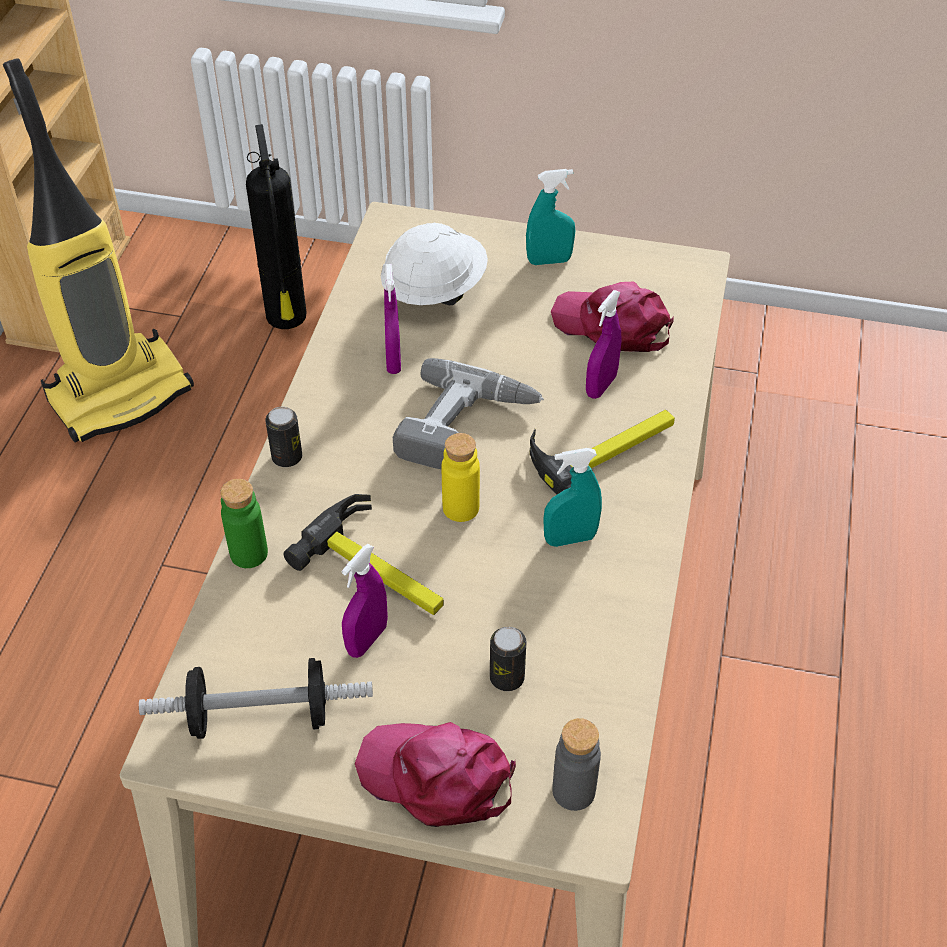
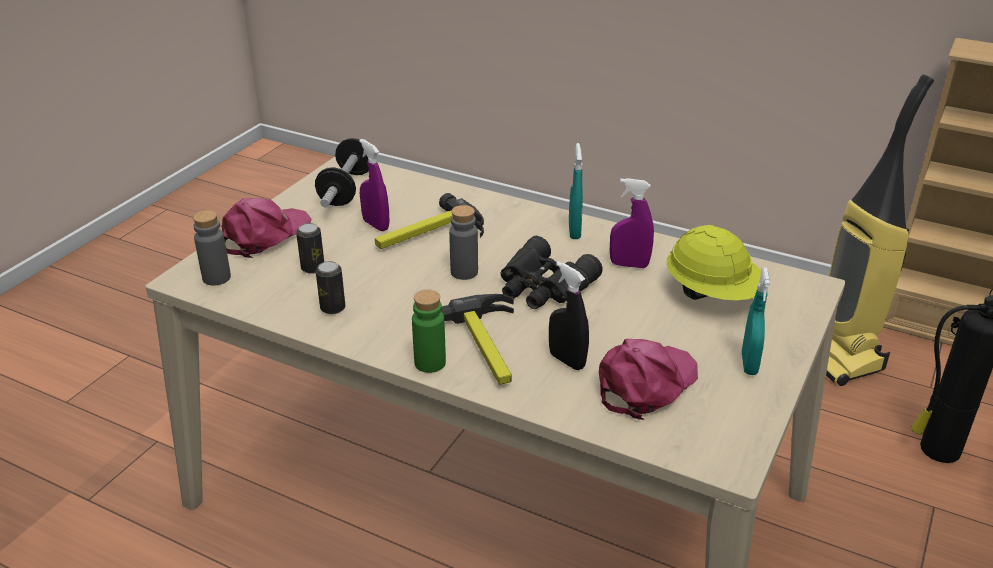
camera: 105 degrees right, 15 degrees down
(249, 553) = (466, 195): green bottle -> green bottle (430, 363)
(287, 457) = (543, 214): can -> can (333, 308)
(434, 291) = (712, 294): white hard hat -> yellow hard hat
(461, 508) = (464, 272): yellow bottle -> grey bottle
(466, 427) = (543, 286): power drill -> black binoculars
(570, 539) = (410, 313): turquoise spray bottle -> turquoise spray bottle (574, 231)
(601, 386) = (567, 360): purple spray bottle -> black spray bottle

